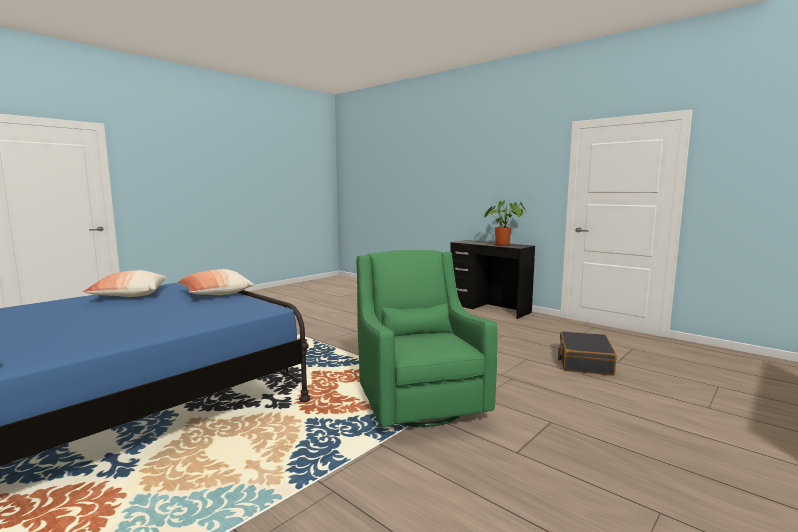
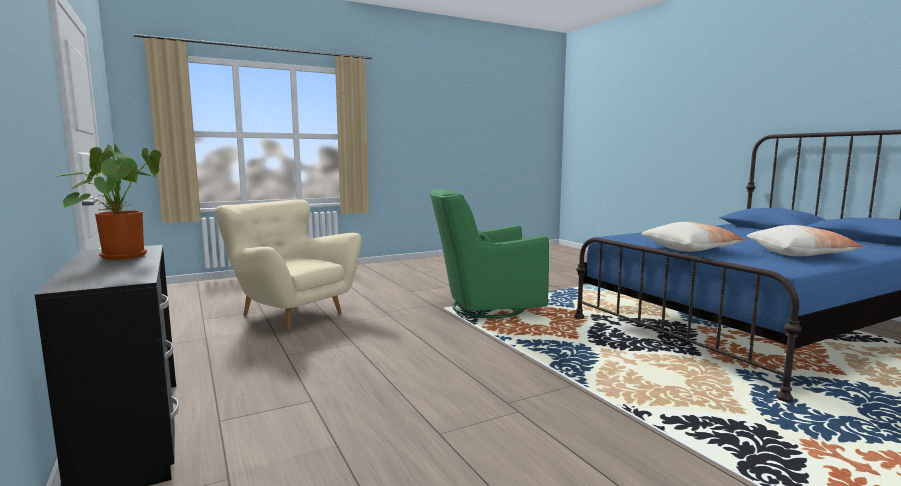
camera: 160 degrees left, 0 degrees up
(418, 402) = (484, 307): green armchair -> green armchair turned 75 degrees clockwise
(584, 362) = (290, 314): black suitcase -> beige armchair

